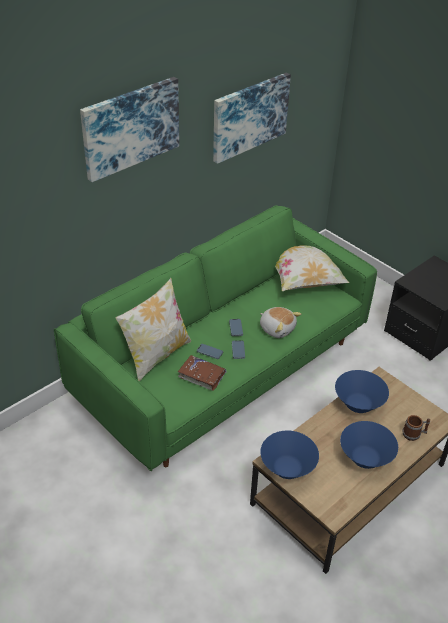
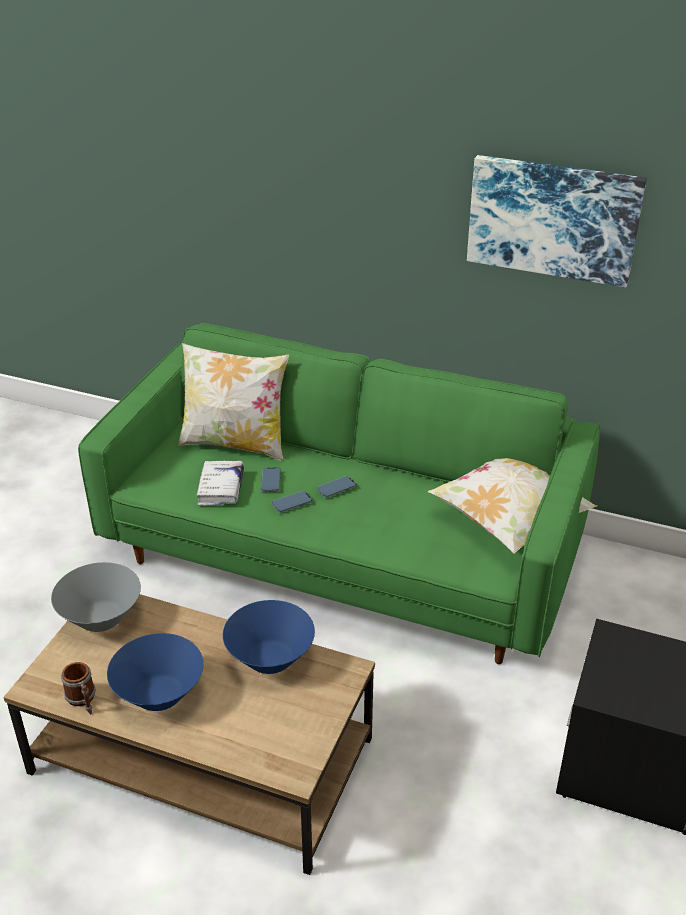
camera: 65 degrees right, 5 degrees down
(130, 127) = (324, 127): picture -> none
(202, 375) = (221, 488): brown book -> white book
(277, 328) = (367, 526): plush toy -> none
(287, 468) = (101, 618): blue bowl -> grey bowl
(414, 434) = (241, 742): mug -> mug (83, 700)

